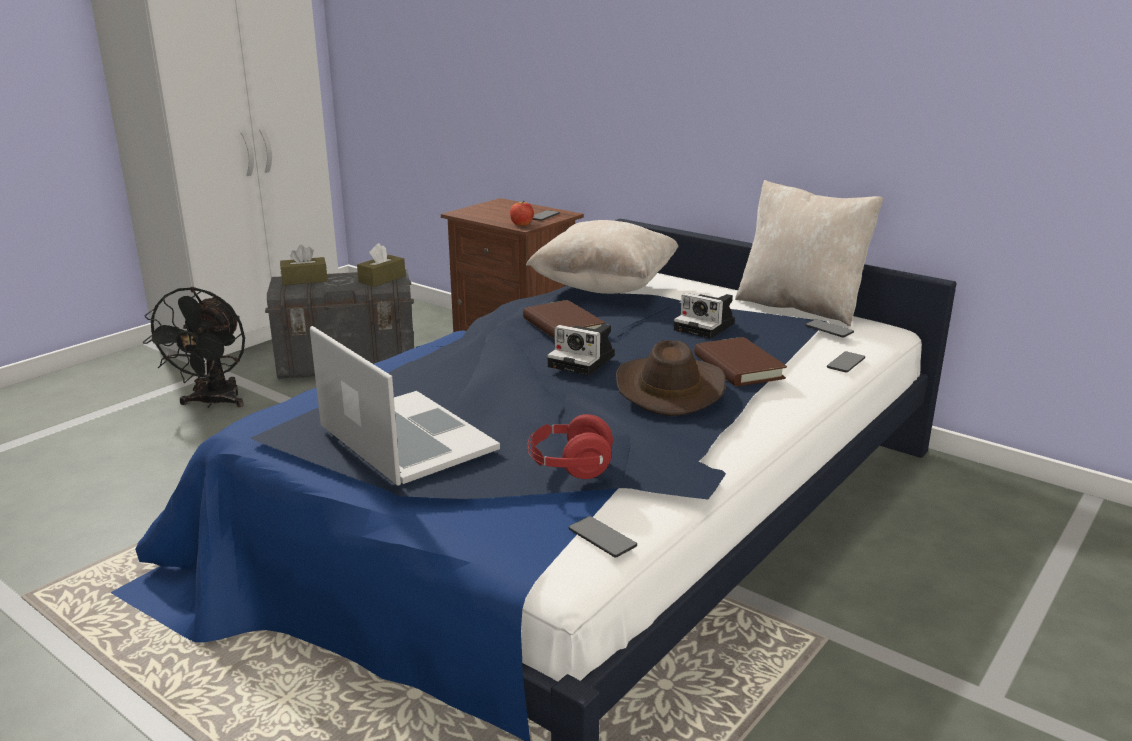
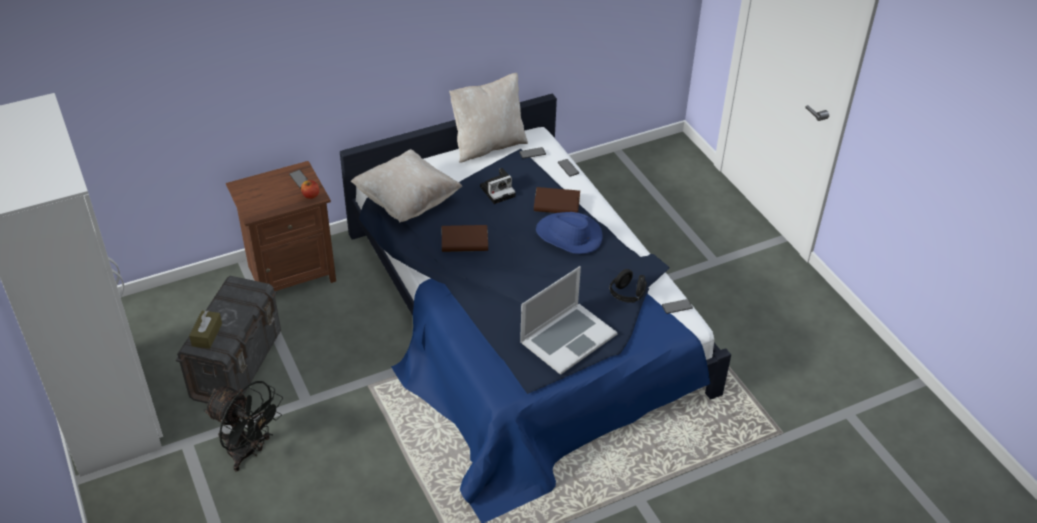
camera: 65 degrees left, 20 degrees up
(382, 279) = (243, 294): brown tissue box -> none
(406, 437) = (568, 337): laptop -> laptop turned 150 degrees clockwise
(569, 467) = (627, 295): red headphones -> black headphones
(584, 361) = (520, 251): camera -> none
(669, 389) = (568, 236): brown hat -> blue hat

